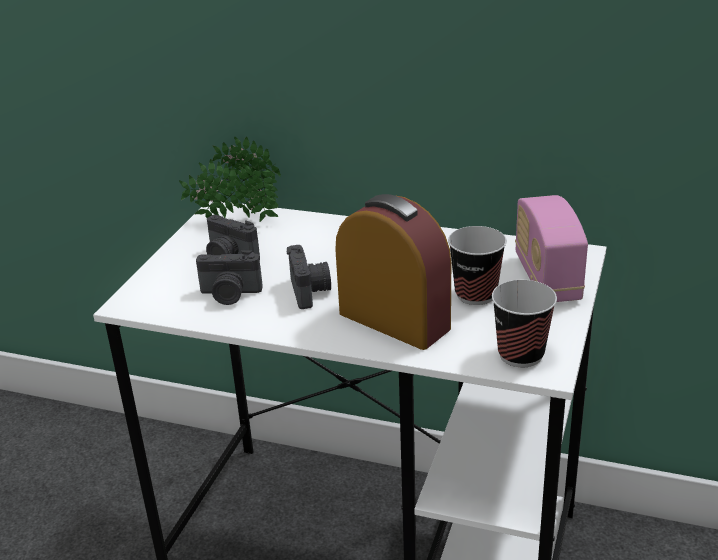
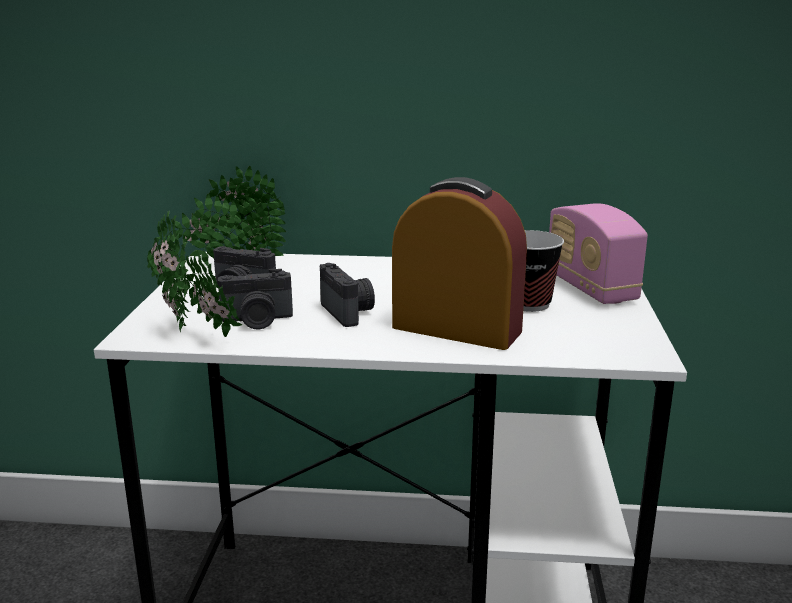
camera: 15 degrees left, 10 degrees down
(175, 307) = (196, 335): none -> potted plant
(521, 354) = (610, 346): cup -> none

